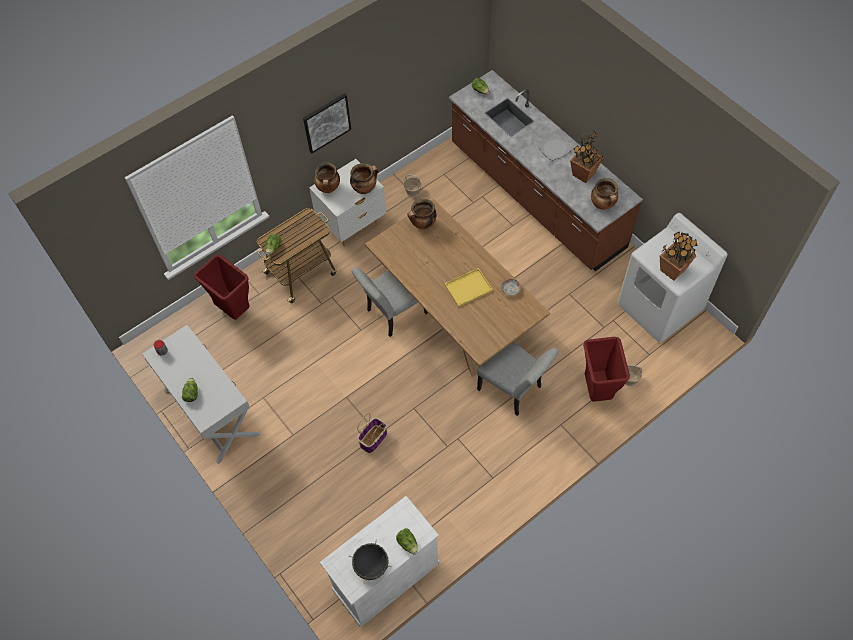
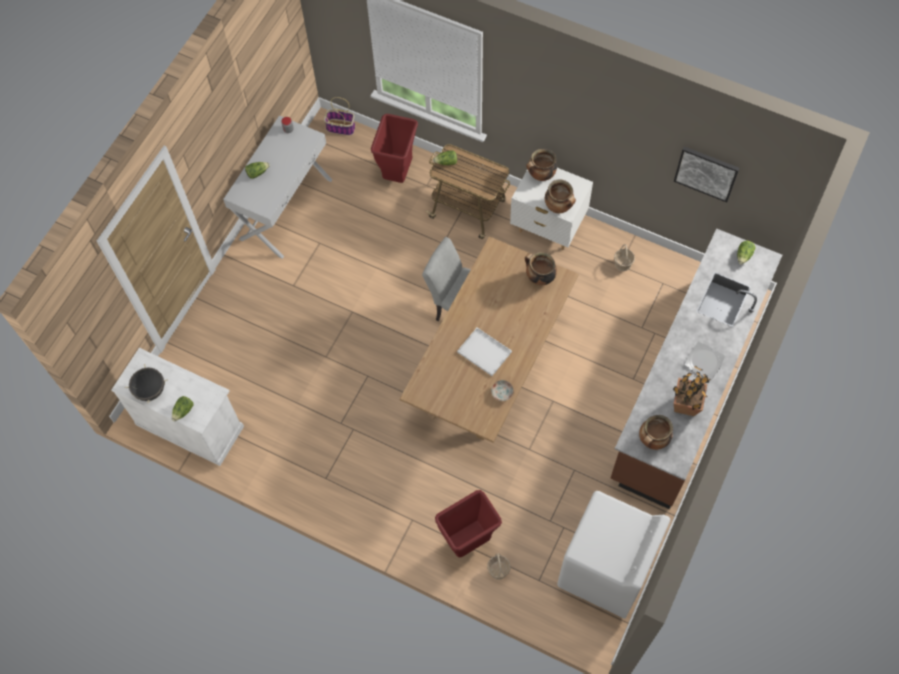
camera: 65 degrees right, 5 degrees up
(326, 122) = (575, 124): picture -> picture (706, 173)
(373, 438) = (319, 354): basket -> basket (341, 127)
(468, 288) = (483, 352): yellow tray -> white tray
(513, 390) = (430, 459): grey chair -> none
(672, 270) = (594, 540): potted plant -> none

